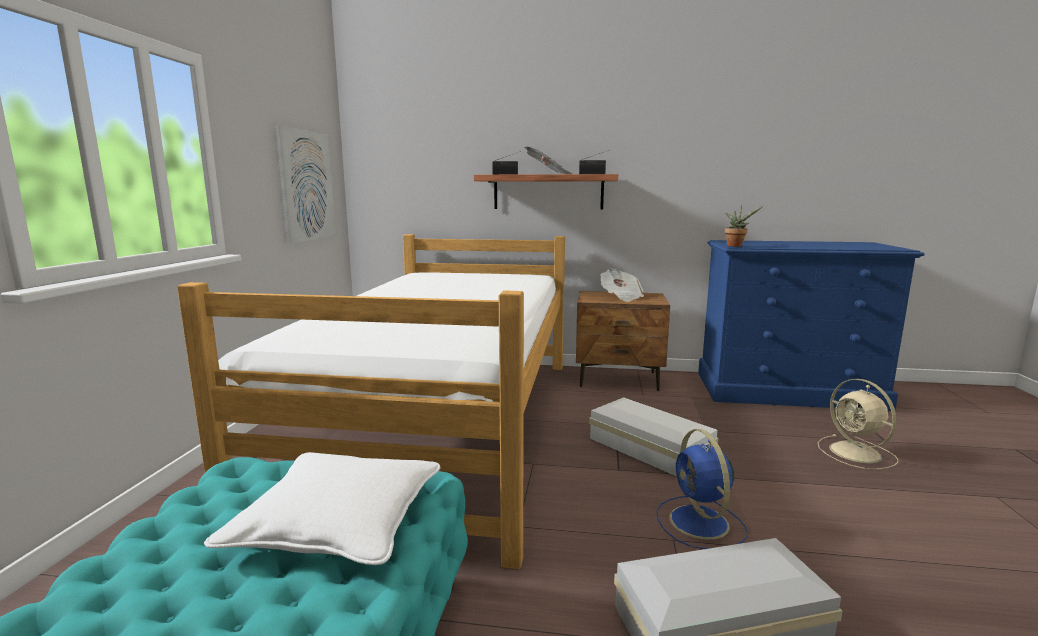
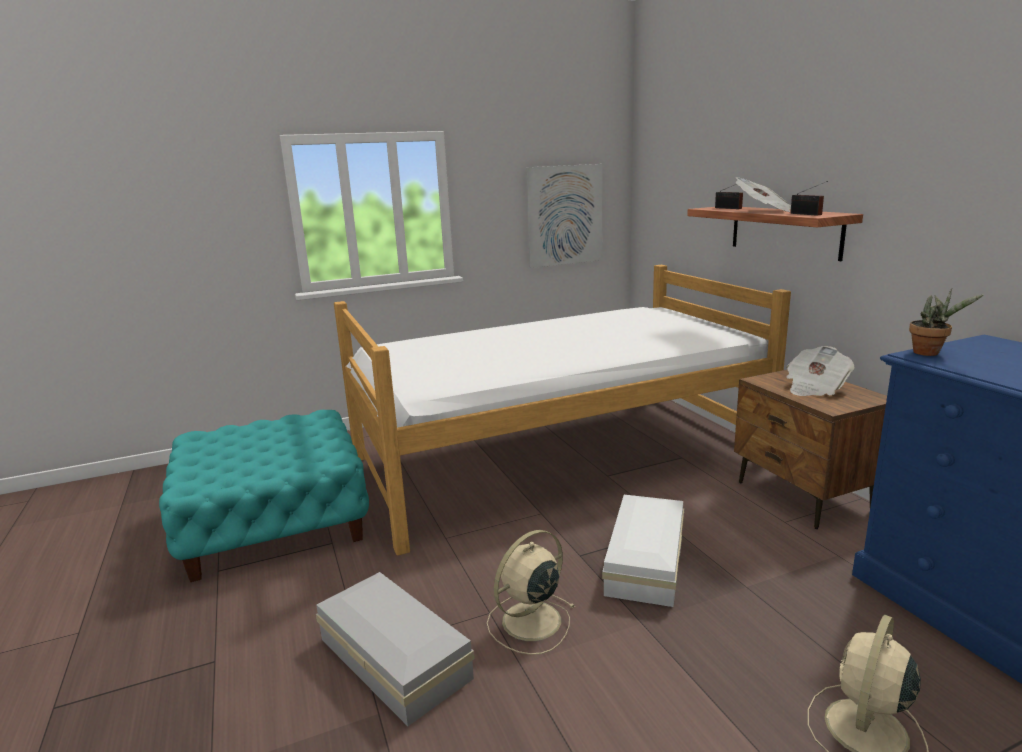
camera: 60 degrees right, 5 degrees up
(338, 518) = (289, 454): white pillow -> none
(700, 523) = (529, 622): blue fan -> beige fan

